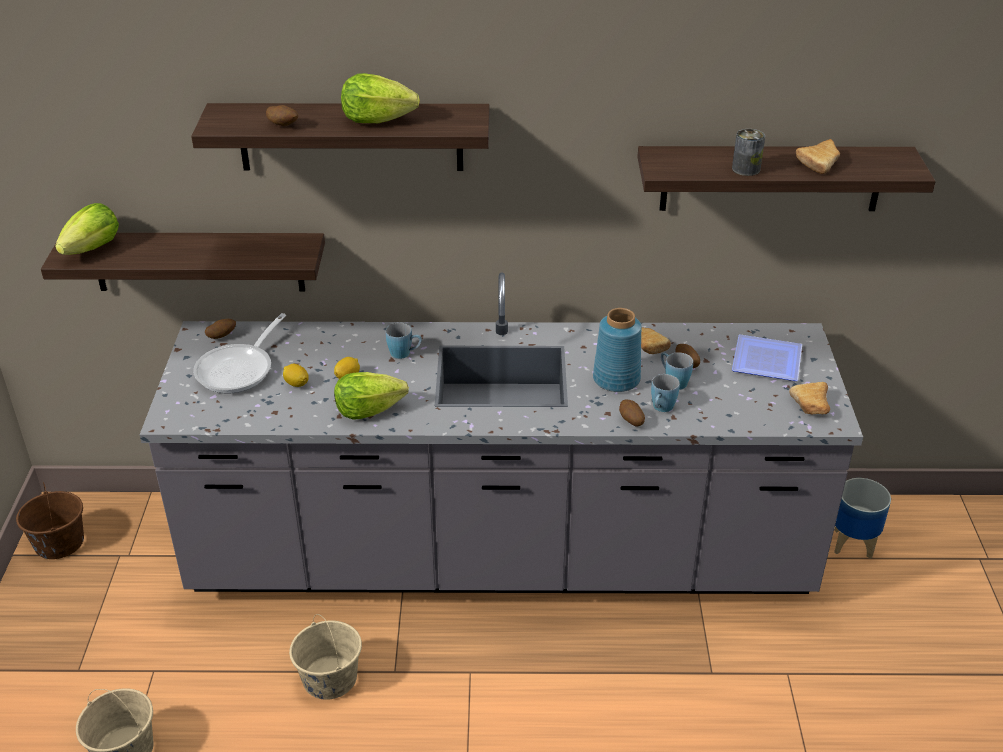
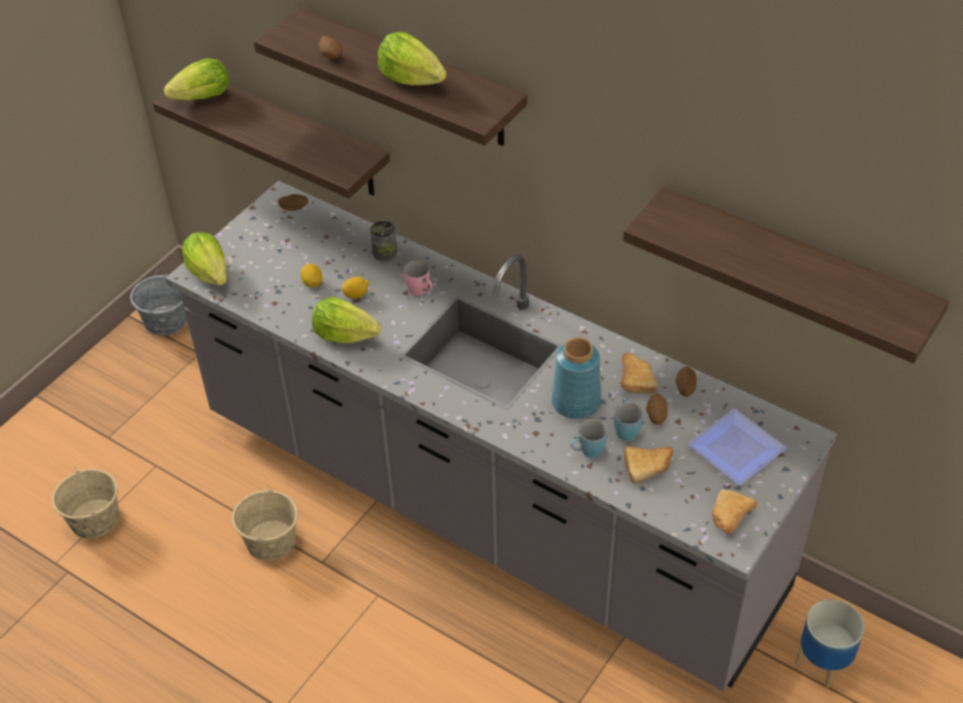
camera: 35 degrees right, 10 degrees up
(59, 542) = (166, 320): brown bucket -> grey bucket
(184, 413) = (209, 273): none -> lettuce
(239, 369) = (281, 248): frying pan -> none
(405, 353) = (421, 291): blue mug -> pink mug
(631, 421) = (548, 451): potato -> potato (685, 388)
(746, 169) = (734, 257): can -> can (385, 253)
(820, 163) = (819, 280): bread -> bread (649, 467)

